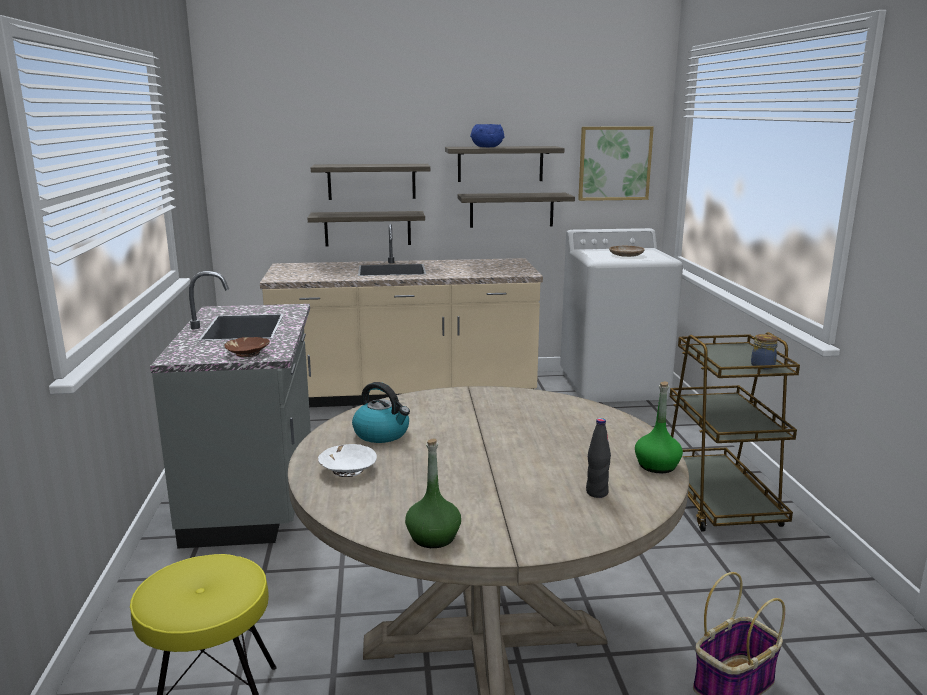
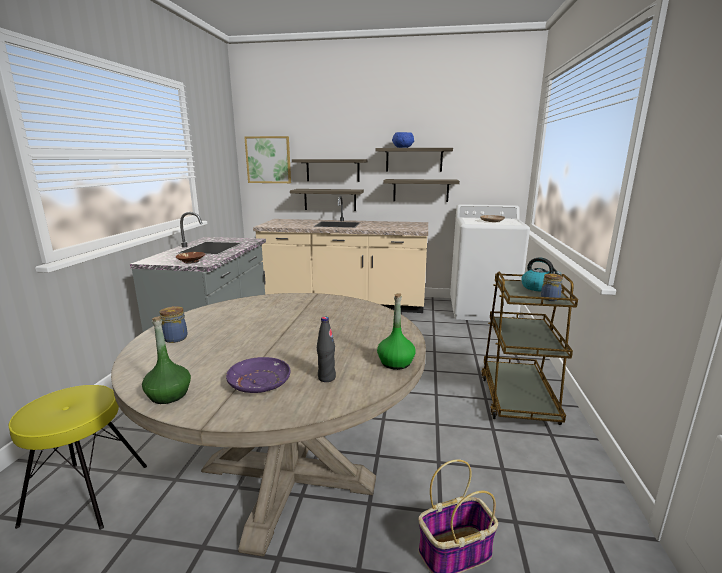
camera: 15 degrees right, 0 degrees up
(347, 470) = (175, 338): white bowl -> jar
(382, 434) = (226, 317): kettle -> kettle (538, 288)
(525, 508) = (259, 382): none -> purple plate
(614, 163) = (492, 160): picture -> picture (268, 160)

